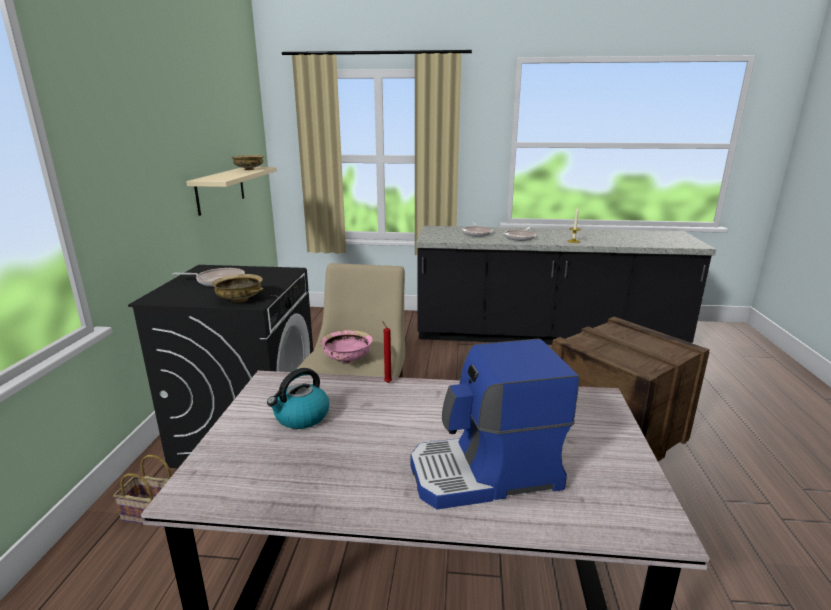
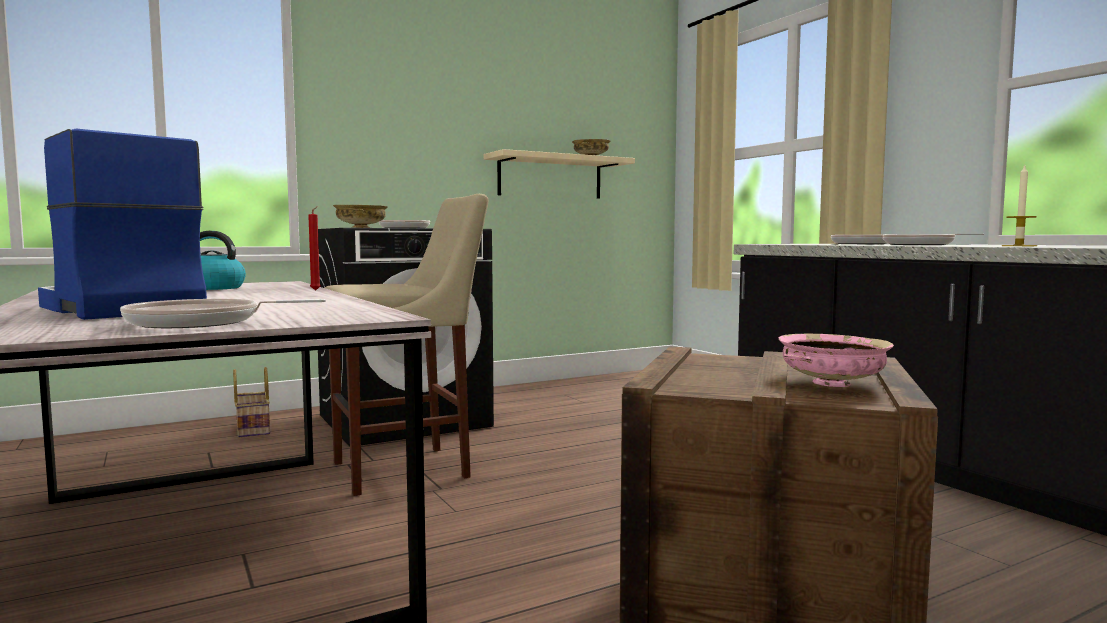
camera: 55 degrees right, 15 degrees down
(347, 358) = (361, 284): pink bowl -> pink bowl (833, 383)
(608, 450) = (202, 323): none -> frying pan

